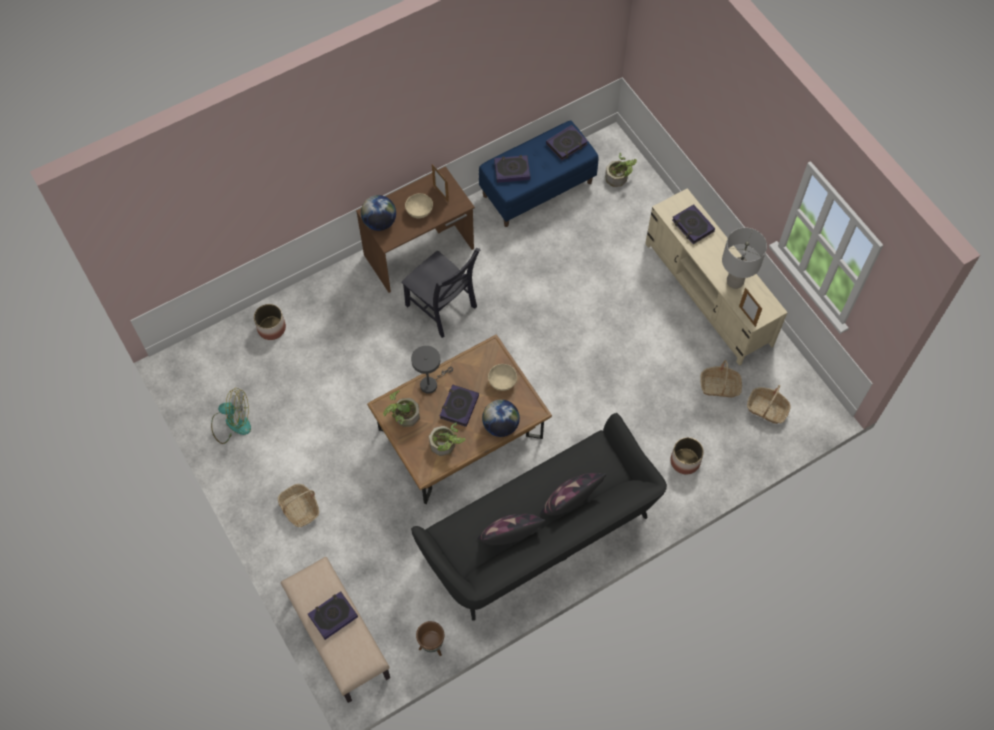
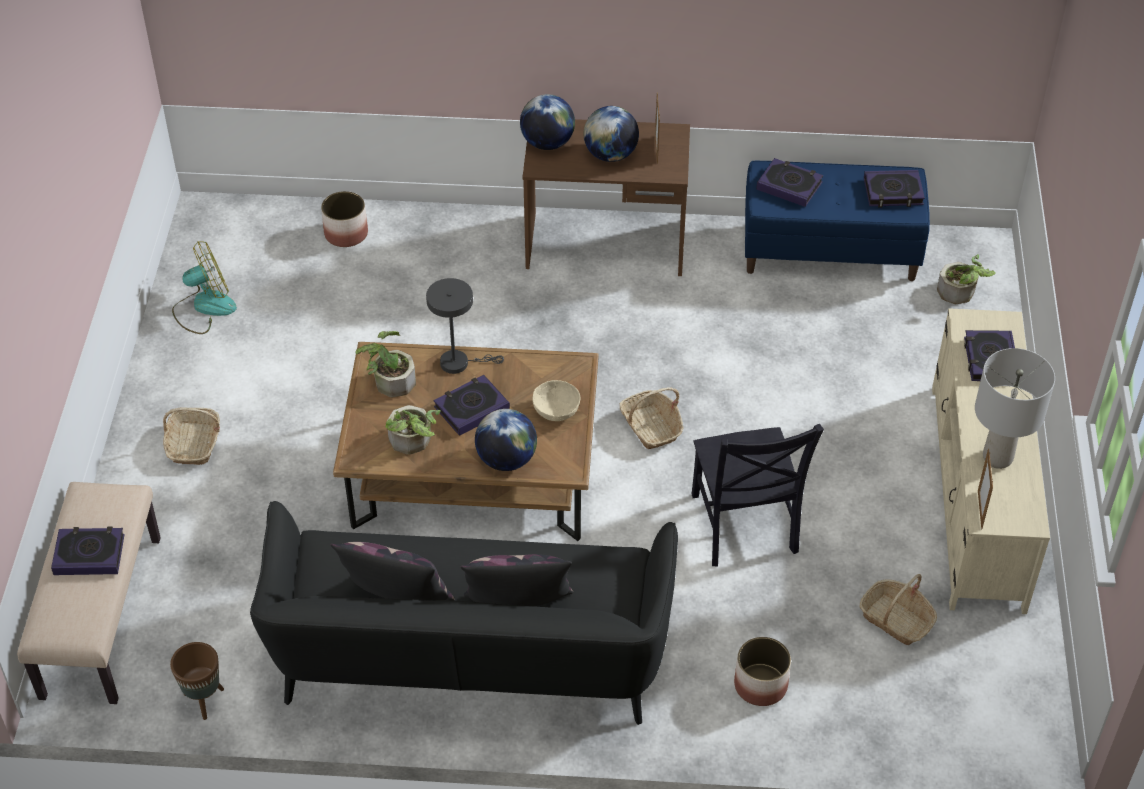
camera: 35 degrees right, 15 degrees down
(232, 423) = (204, 307): fan -> fan turned 60 degrees counterclockwise
(419, 211) = (610, 154): beige bowl -> globe
(443, 308) = (579, 321): black chair -> black chair (744, 527)
(767, 409) = (947, 689): basket -> basket (651, 427)

